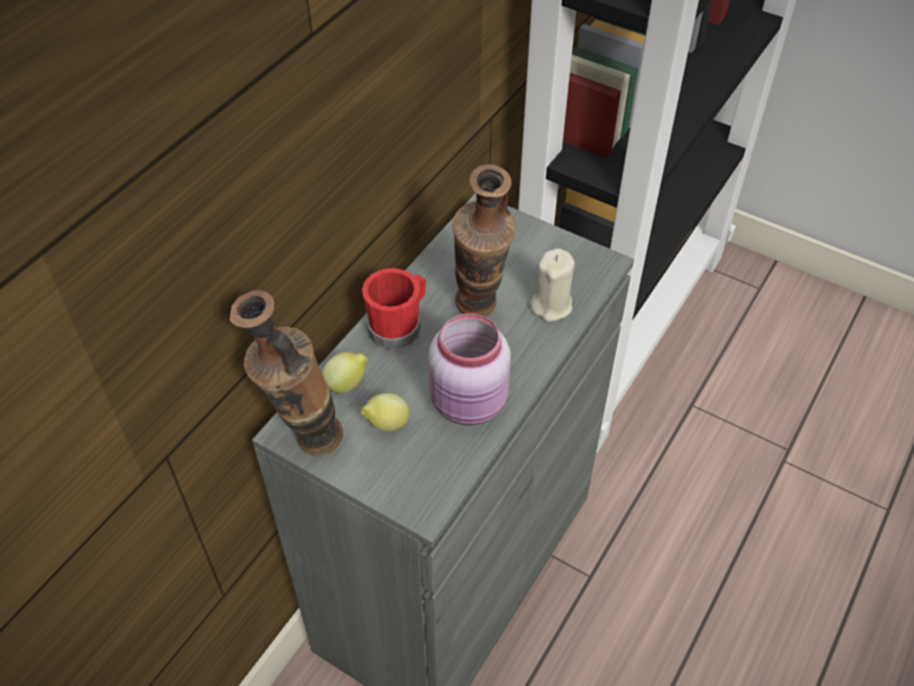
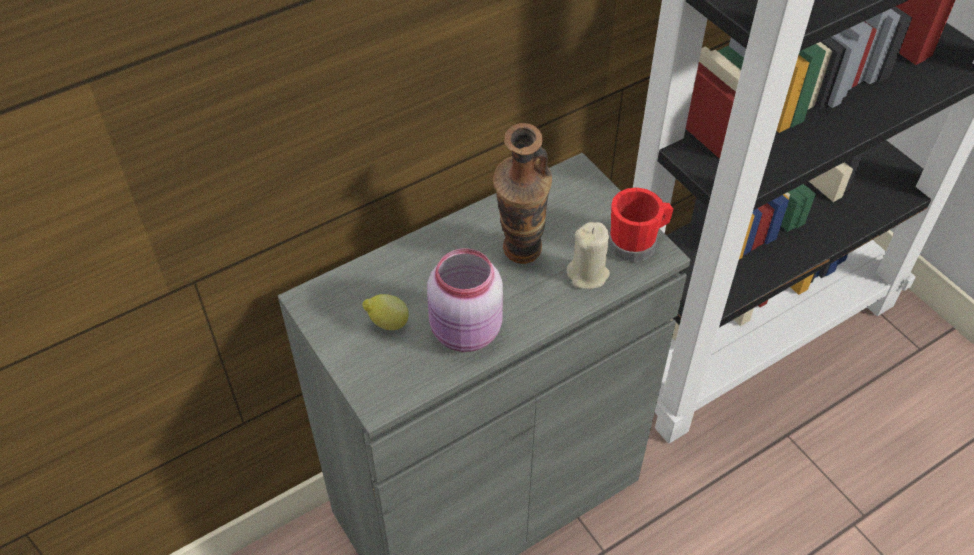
camera: 25 degrees right, 0 degrees up
(304, 443) = (315, 313): vase -> none
(347, 384) = (376, 278): lemon -> none
(399, 326) = (446, 245): red mug -> red mug (637, 242)

